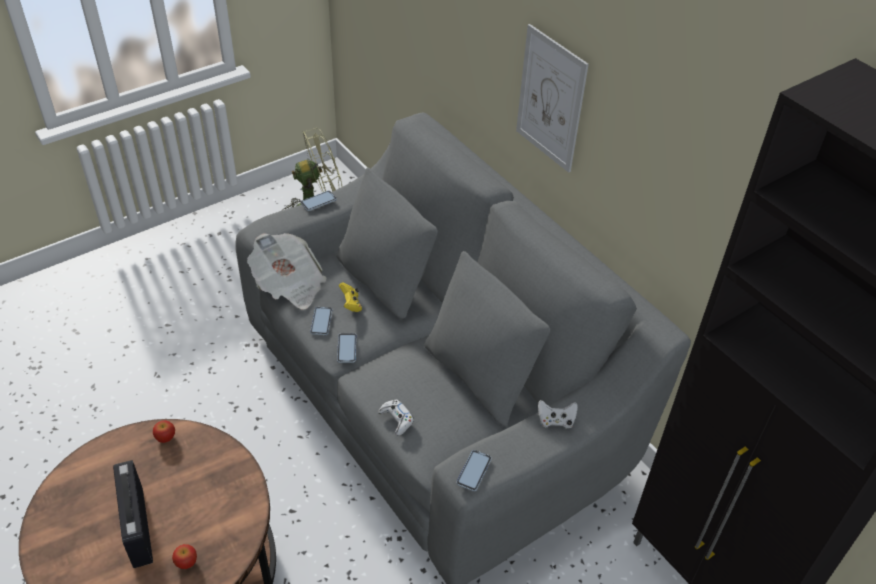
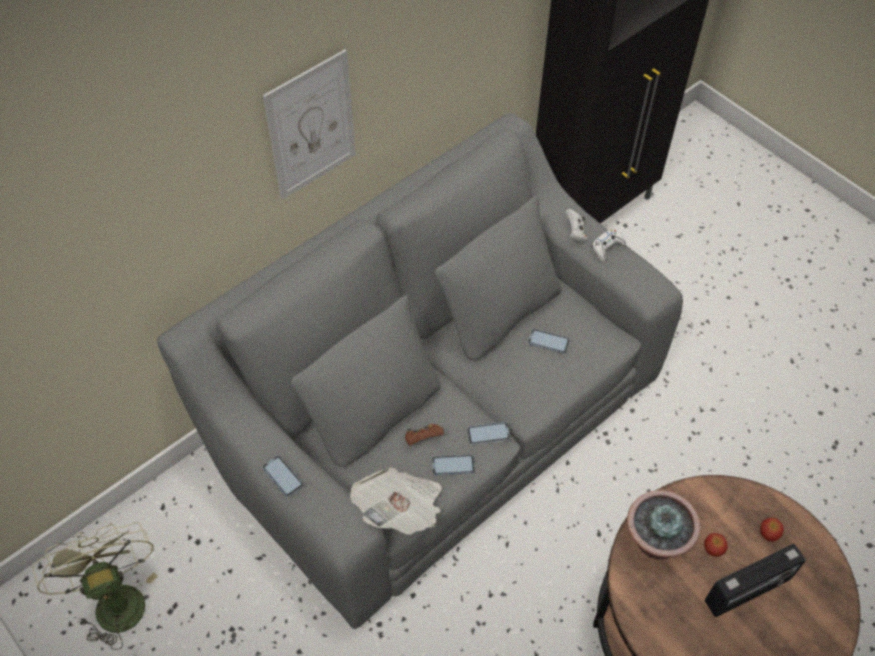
camera: 95 degrees left, 10 degrees up
(166, 437) = (637, 597): apple -> apple (712, 549)
(213, 463) = (655, 540): none -> potted plant
(351, 304) = (423, 439): yellow game controller -> brown game controller
(396, 419) = (579, 371): white game controller -> white game controller (607, 248)
(474, 471) = (650, 285): phone -> phone (548, 342)

